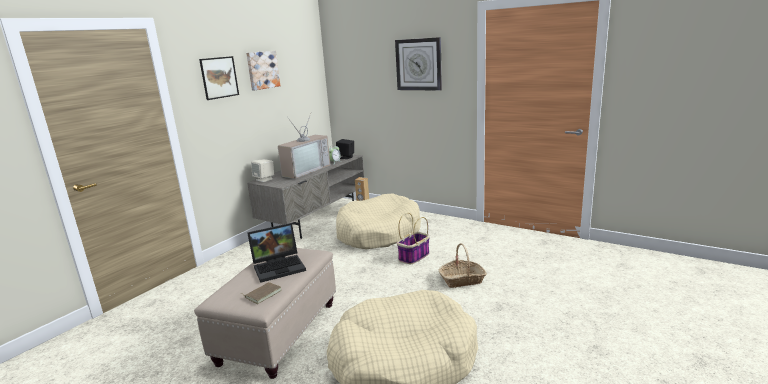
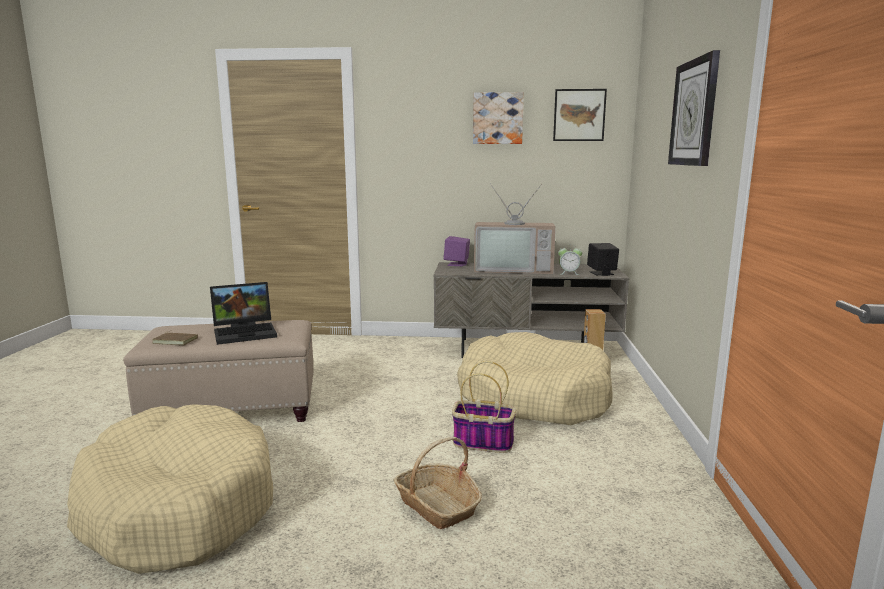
camera: 60 degrees right, 5 degrees down
(219, 77) = (425, 121): picture -> picture (579, 115)
(264, 179) = (457, 264): beige speaker -> purple speaker
(280, 266) = (246, 332): laptop -> laptop turned 60 degrees counterclockwise

